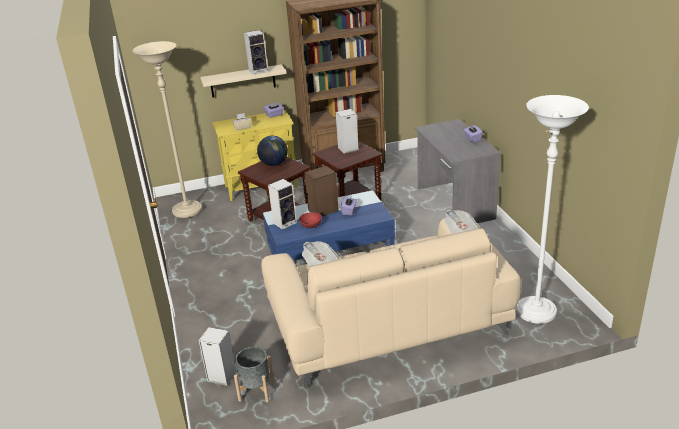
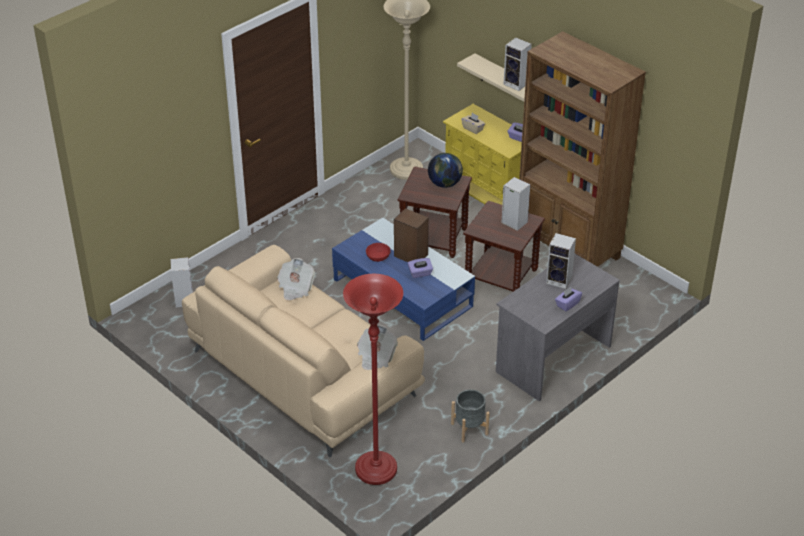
camera: 60 degrees right, 10 degrees up
(256, 390) = (178, 325): grey planter -> grey planter (469, 429)
(285, 222) = (373, 239): speaker -> speaker (560, 280)
(536, 312) = (376, 470): white floor lamp -> red floor lamp

